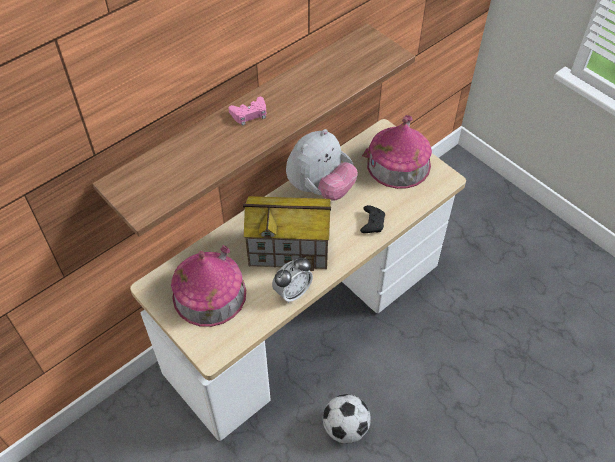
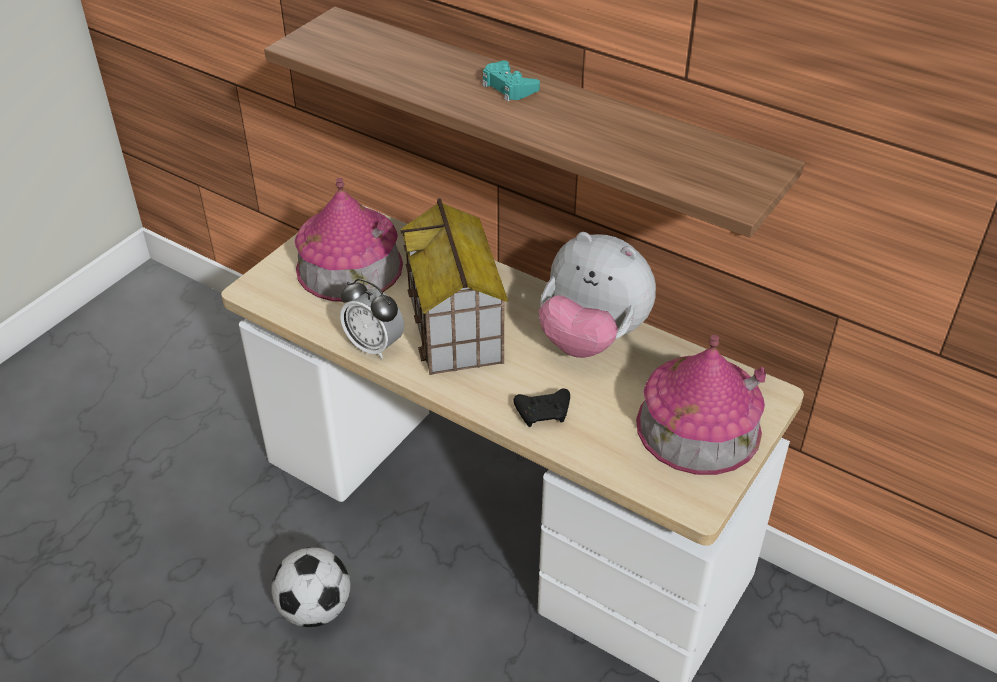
camera: 75 degrees right, 10 degrees down
(249, 114) = (508, 87): pink game controller -> turquoise game controller

